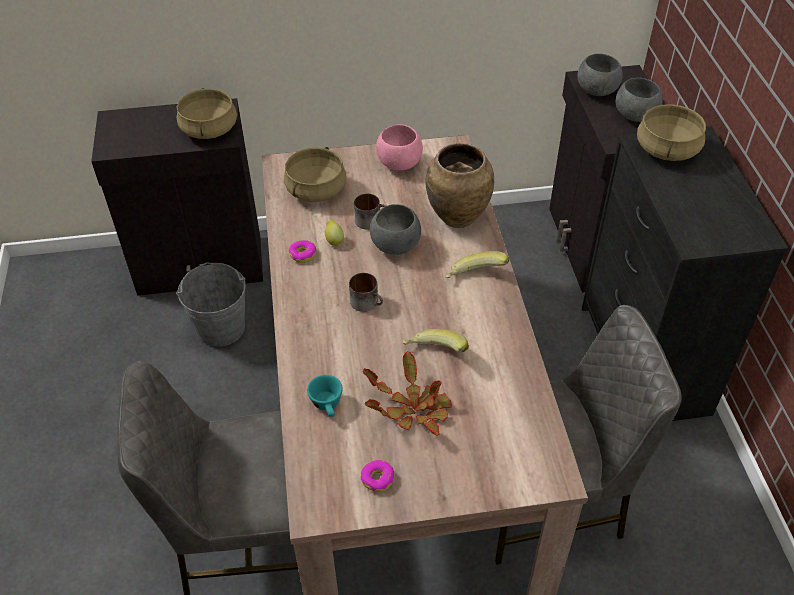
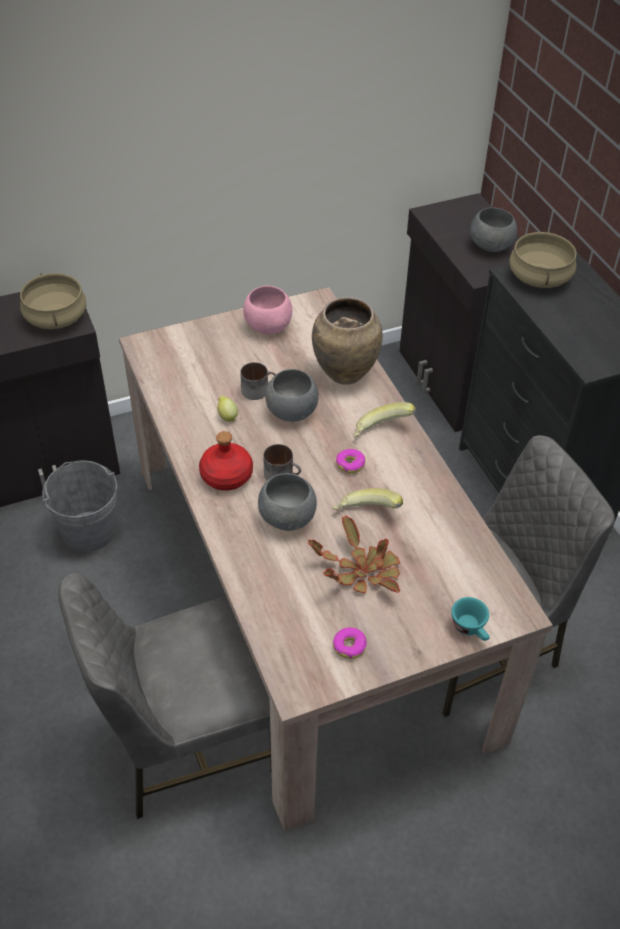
camera: 15 degrees left, 0 degrees up
(303, 254) = (199, 436): donut -> donut (350, 464)
(315, 190) = (189, 366): beige cooking pot -> none
(315, 296) = (226, 476): none -> red bottle
(328, 405) = (276, 584): turquoise cup -> turquoise cup (471, 629)
(596, 91) = (445, 226): grey bowl -> grey bowl (286, 519)

